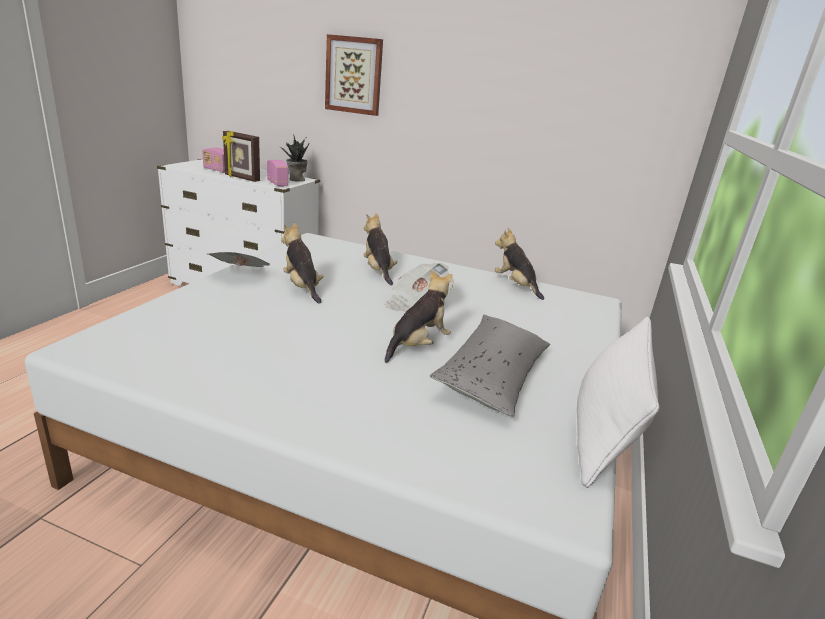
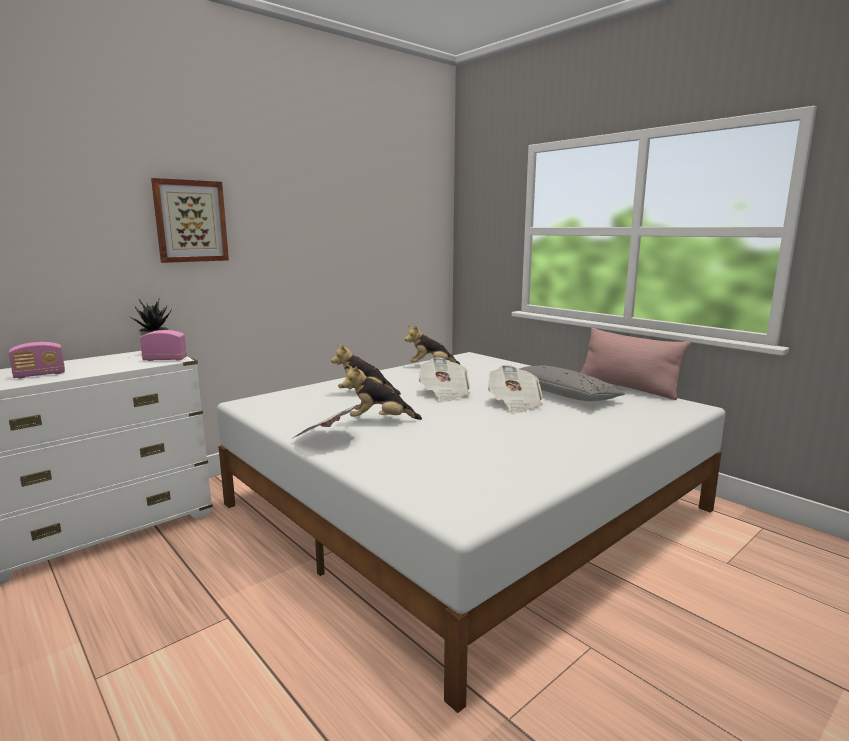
camera: 60 degrees left, 10 degrees down
(241, 178) = (110, 369): picture frame -> none
(418, 345) = (514, 404): plush toy -> newspaper
(604, 431) = (627, 387): white pillow -> pink pillow

